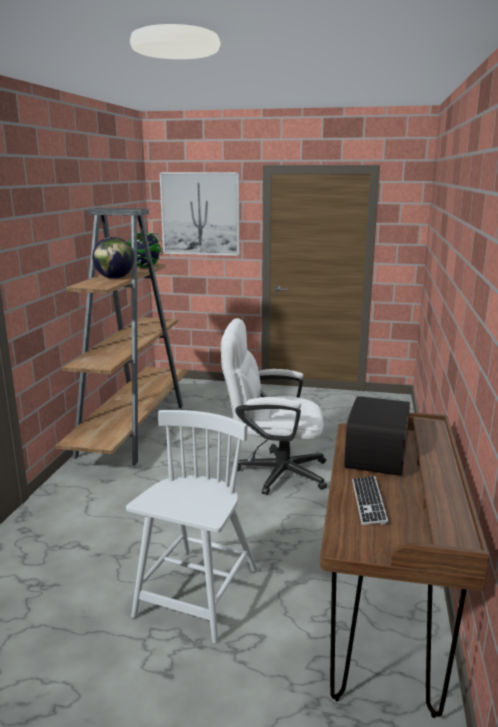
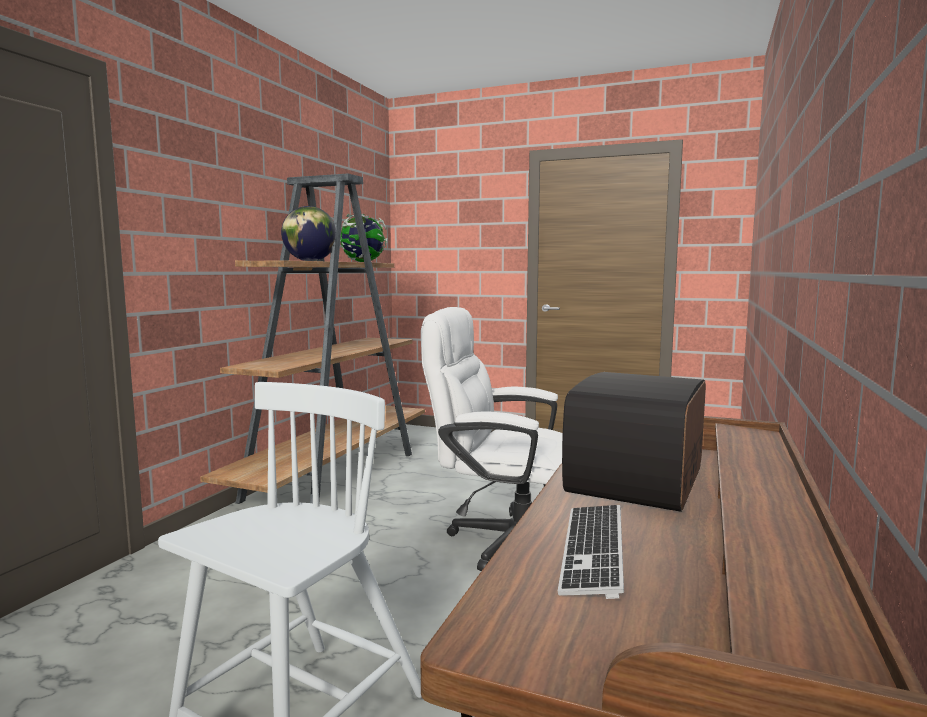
camera: 10 degrees right, 10 degrees down
(200, 214) = (452, 216): picture -> none

